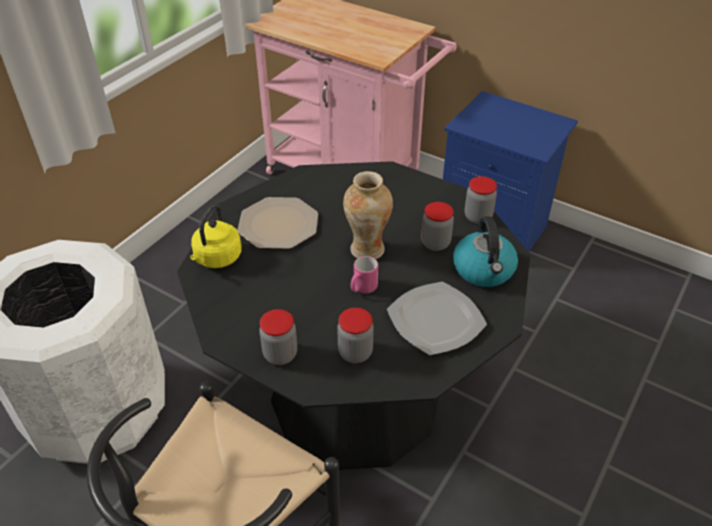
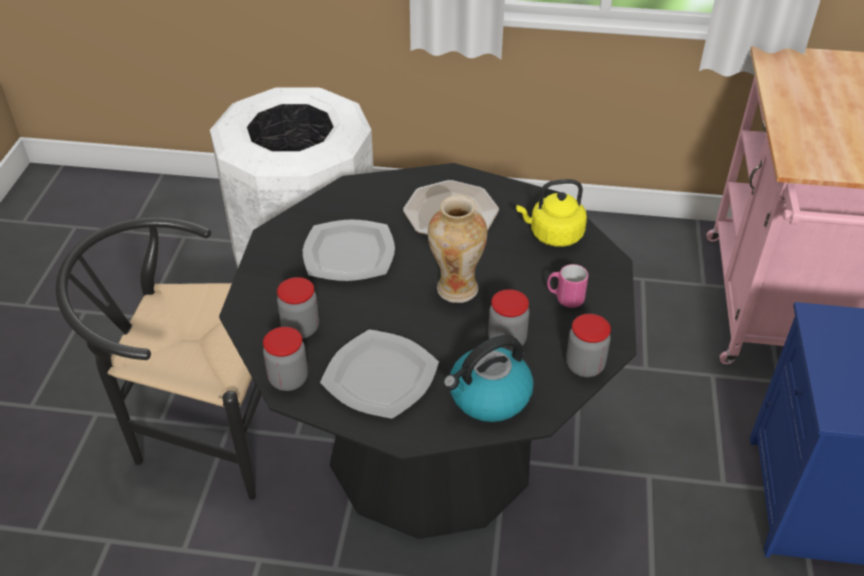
camera: 65 degrees right, 0 degrees up
(217, 259) = (373, 192): yellow kettle -> yellow kettle (553, 235)
(280, 354) = (272, 278): jar -> jar (288, 379)
(284, 297) = (348, 254): none -> plate
(362, 288) = (394, 305): pink mug -> pink mug (565, 298)

